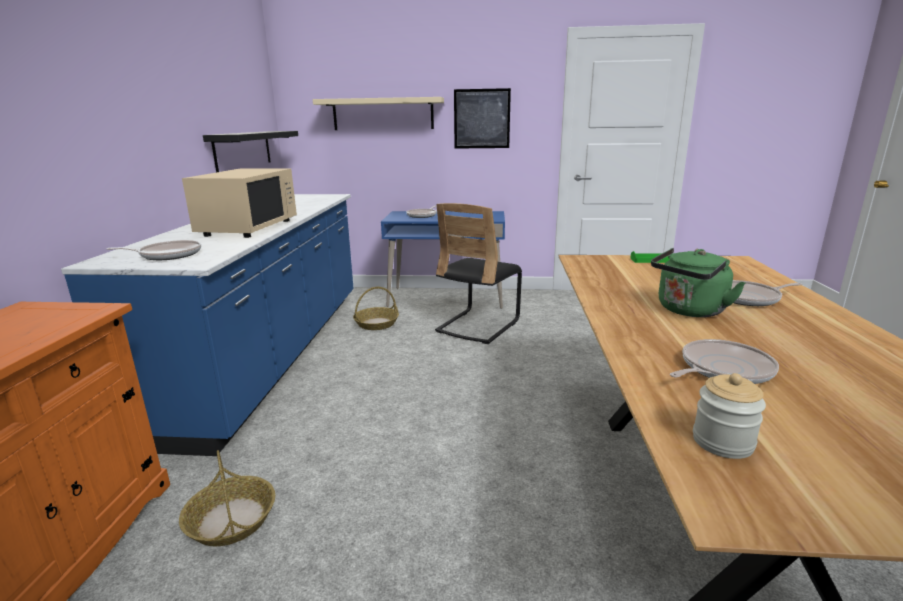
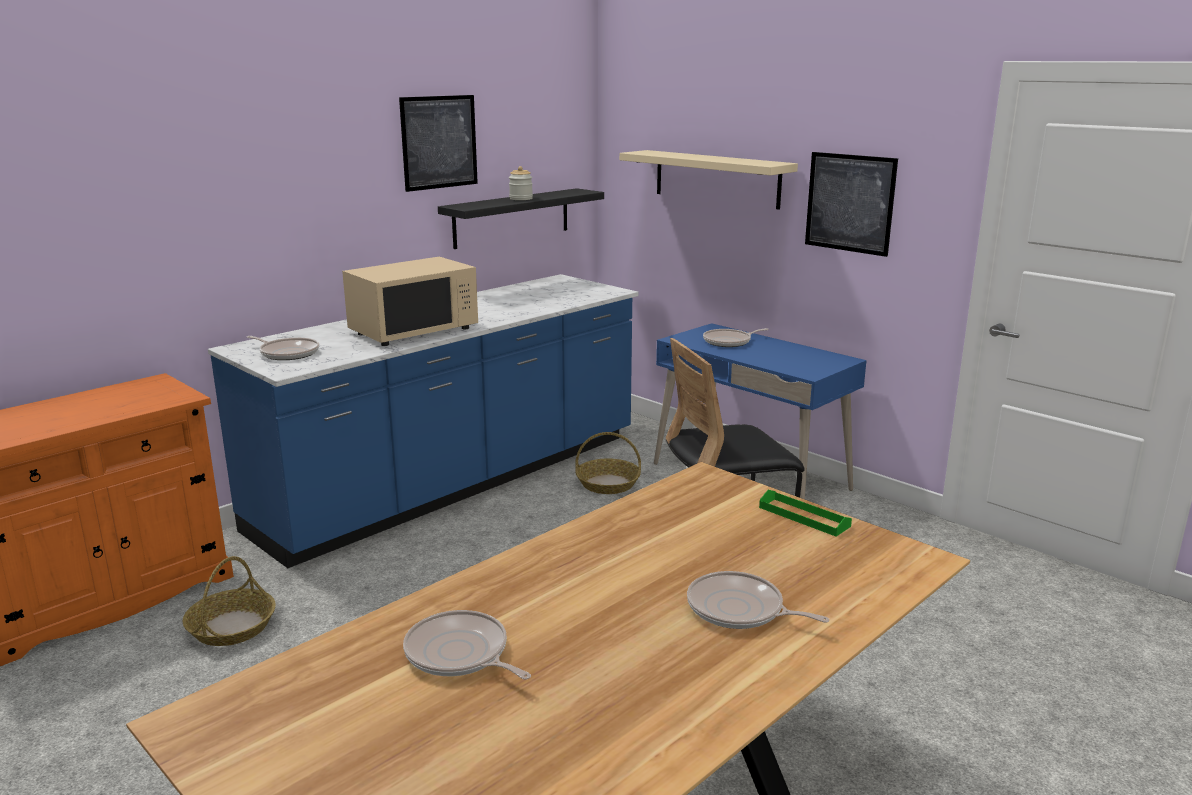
camera: 40 degrees right, 0 degrees up
(195, 79) = (439, 142): none -> picture
(688, 311) = (617, 591): green kettle -> none
(722, 369) = (460, 654): frying pan -> frying pan turned 150 degrees counterclockwise
(722, 442) = (293, 694): jar -> jar (521, 199)

